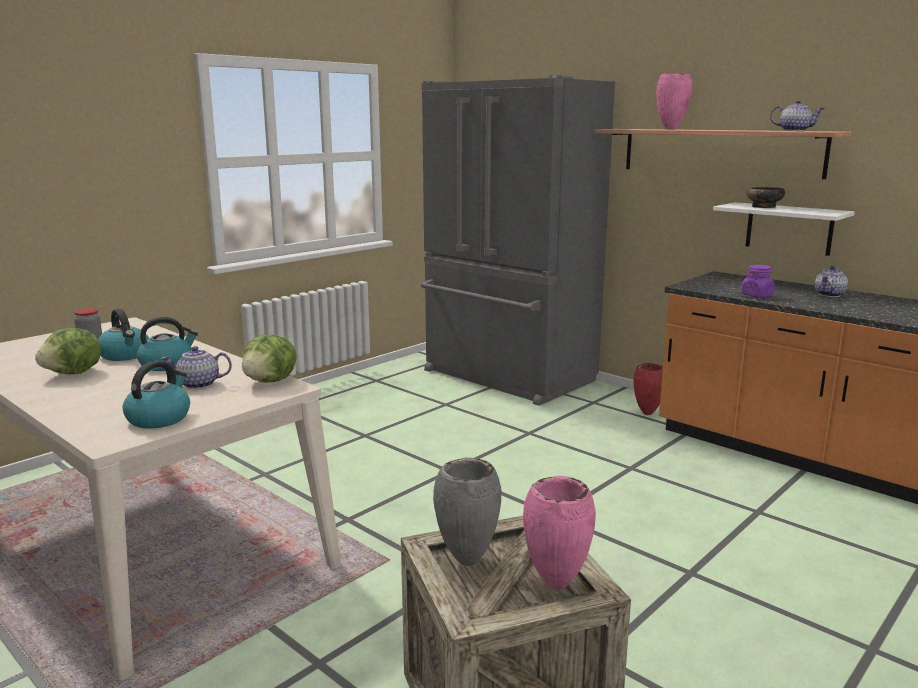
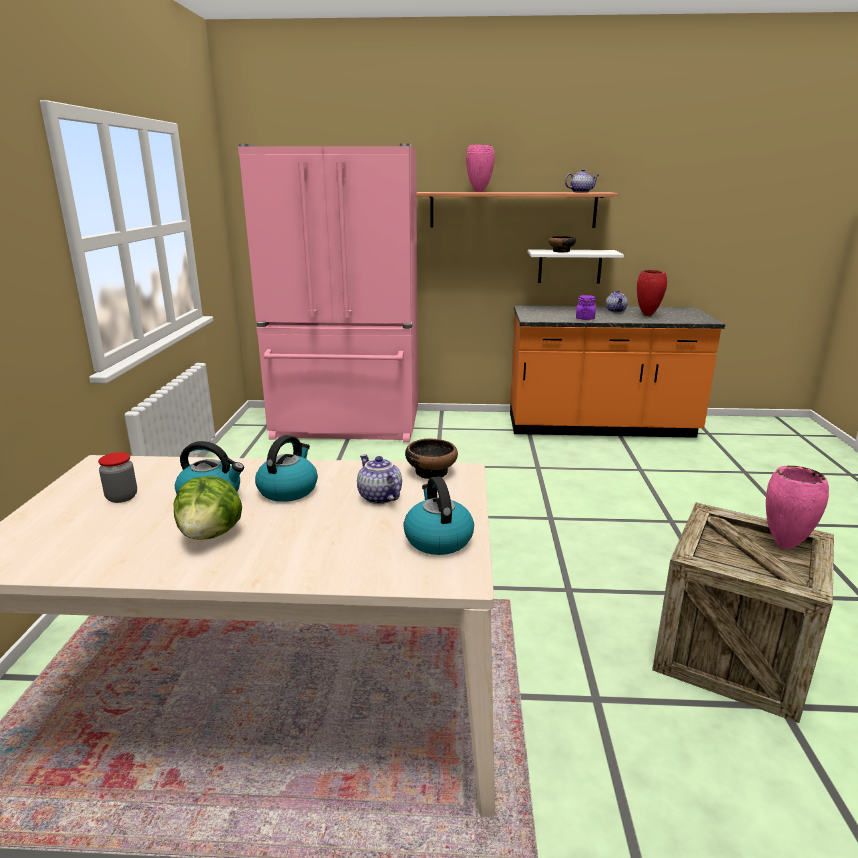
camera: 40 degrees left, 5 degrees up
(198, 385) = (378, 497): teapot -> teapot turned 105 degrees clockwise
(271, 381) = (431, 472): lettuce -> bowl
(465, 561) = (721, 556): grey vase -> none
(506, 377) = (346, 426): grey fridge -> pink fridge
(647, 414) = (486, 426): red vase -> red vase (648, 315)

